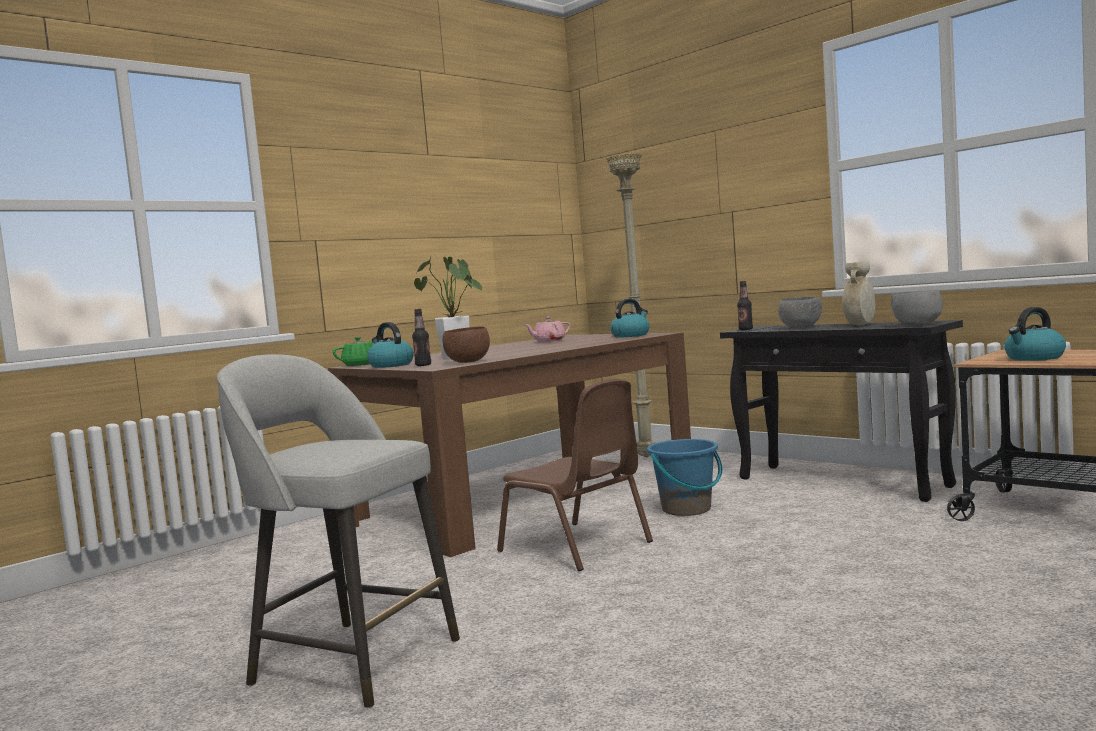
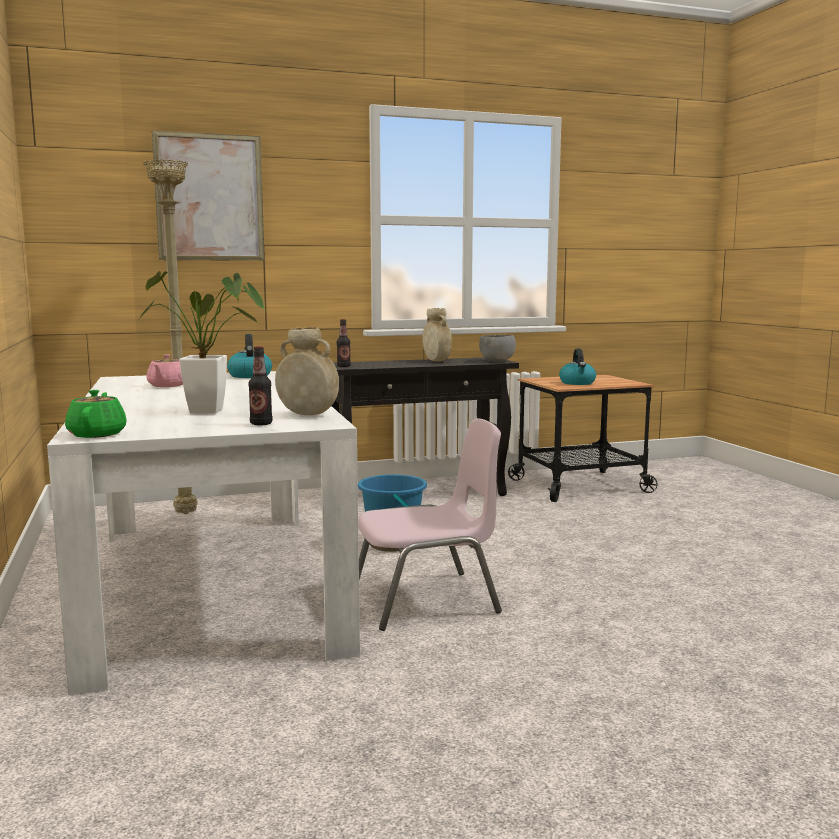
camera: 65 degrees left, 5 degrees up
(351, 660) = (630, 758): grey stool -> none
(390, 365) = (189, 429): kettle -> none
(469, 362) = (308, 415): brown bowl -> beige vase
(527, 498) = (211, 583): brown dining table -> white dining table
(577, 547) = (427, 599): brown chair -> pink chair
(688, 176) = (209, 197): none -> picture
(802, 327) = (394, 364): grey bowl -> none

